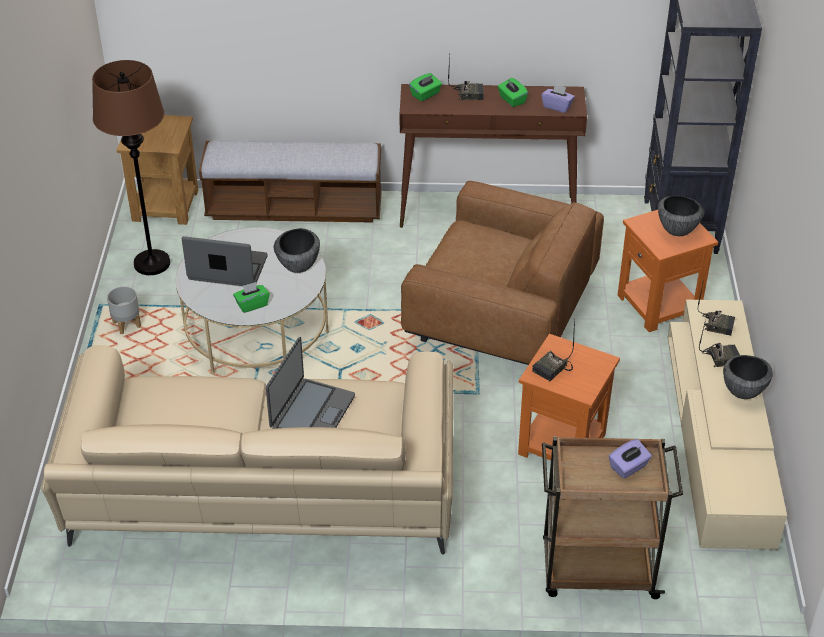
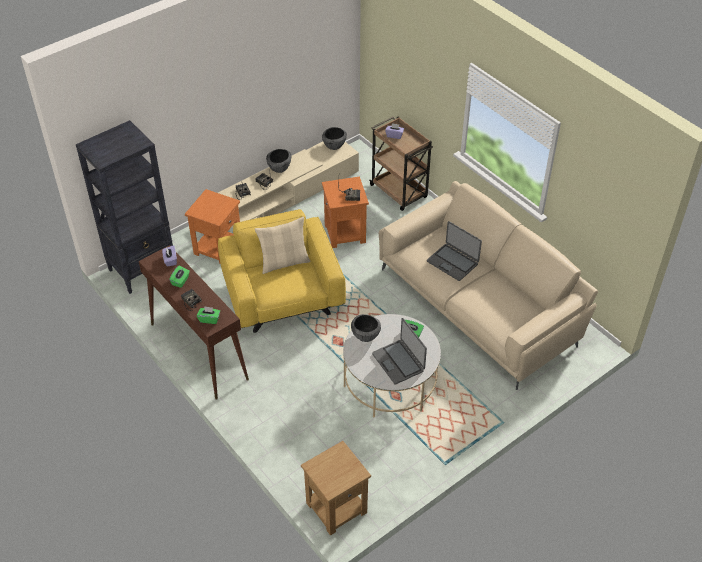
camera: 130 degrees left, 5 degrees up
(126, 325) = (445, 439): grey planter -> none
(152, 263) = (390, 469): brown floor lamp -> none
(294, 208) = (276, 440): bench -> none
(312, 413) = (453, 262): laptop -> laptop turned 120 degrees counterclockwise
(501, 317) = (282, 296): brown armchair -> yellow armchair
(509, 271) = (284, 262): none -> beige pillow
(677, 230) = (209, 204): bowl -> bowl (334, 146)

